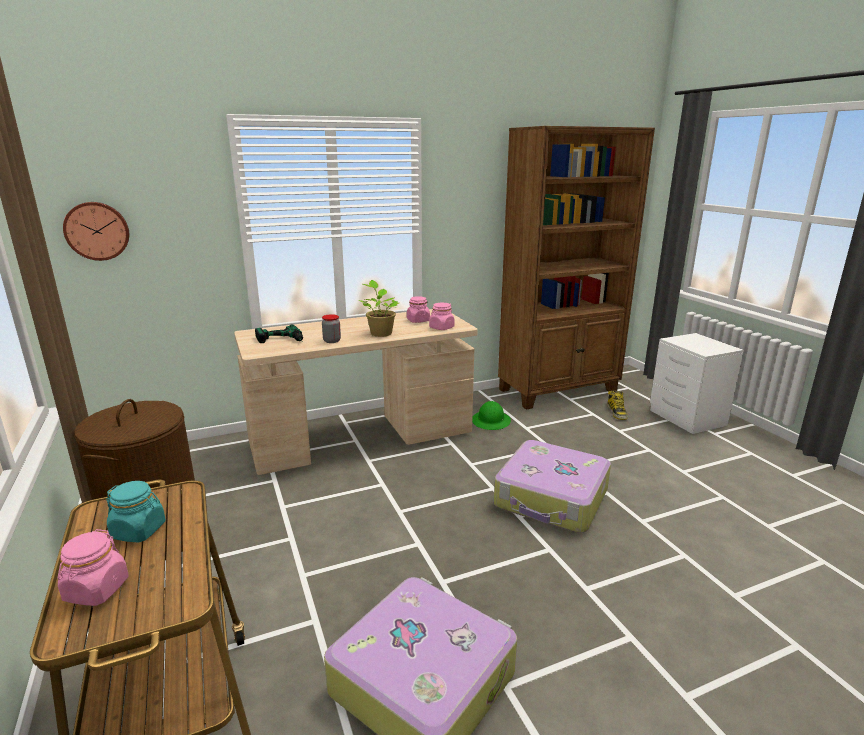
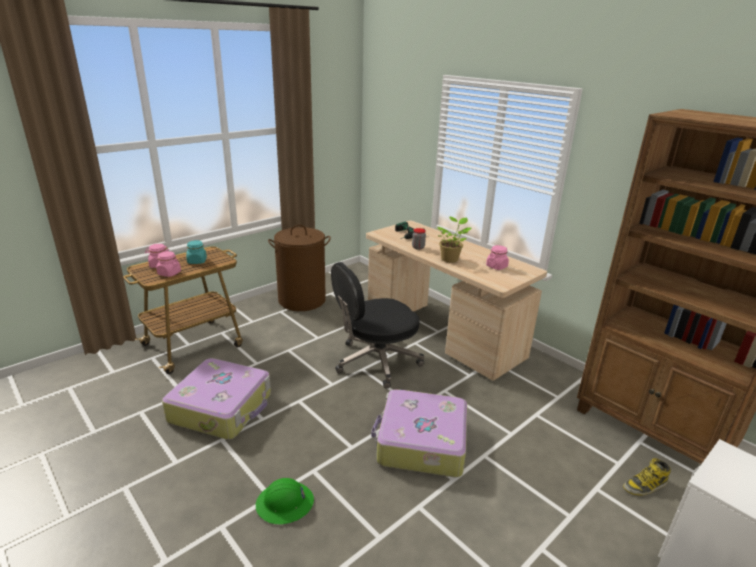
camera: 70 degrees right, 5 degrees up
(97, 231) = (378, 137): wall clock -> none
(389, 497) = (376, 361): none -> black office chair
(441, 328) = (488, 277): pink jar -> pink jar (169, 273)
(491, 421) = (528, 391): green hard hat -> green hard hat (285, 504)

